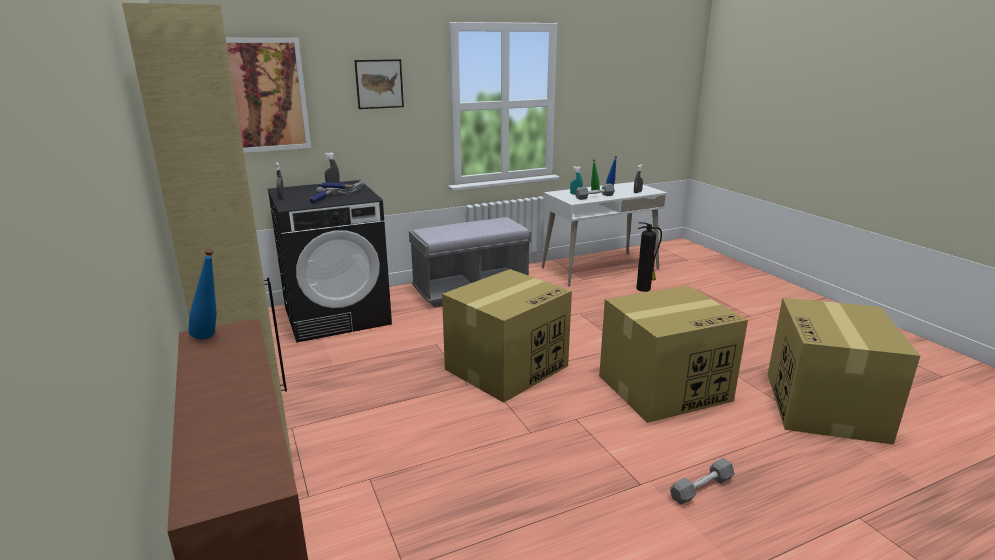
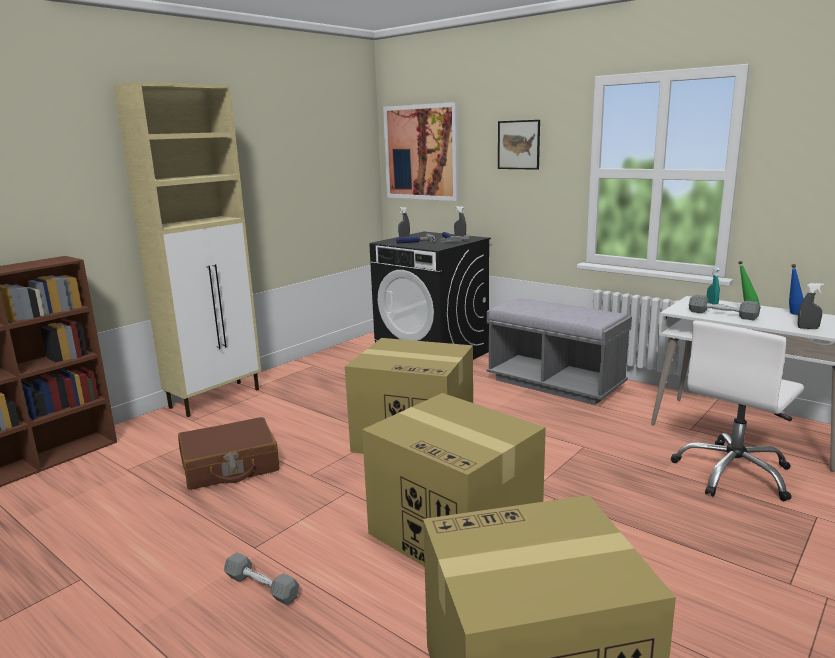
camera: 65 degrees right, 5 degrees down
(211, 338) = (55, 259): blue bottle -> none
(470, 479) = (230, 466): none -> brown suitcase
(644, 289) = (734, 473): fire extinguisher -> white office chair

